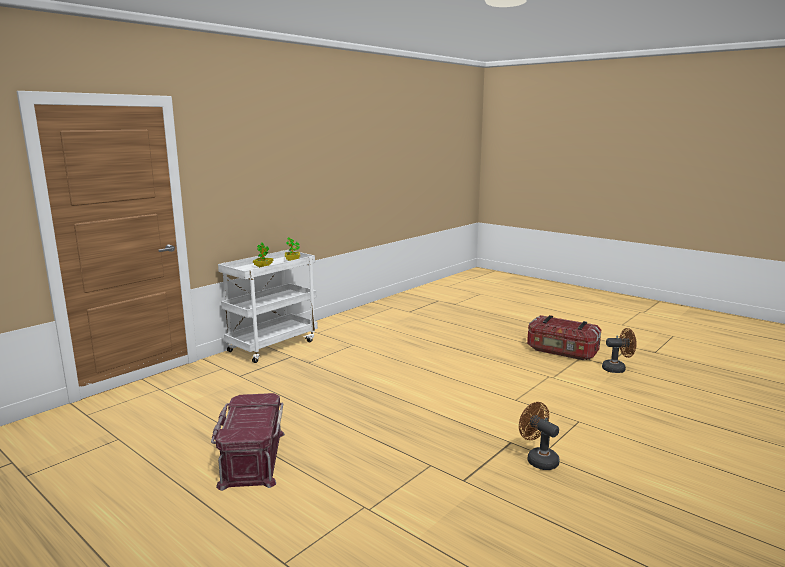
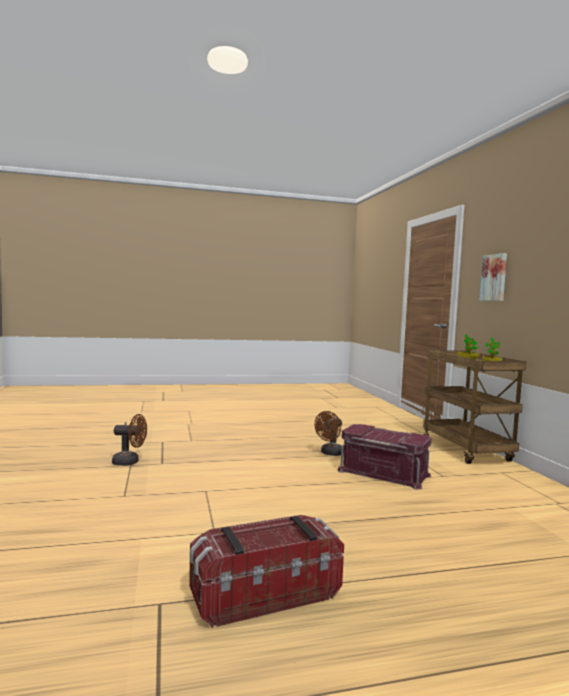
camera: 125 degrees right, 10 degrees down
(237, 184) = (494, 277): none -> picture
(251, 458) = (274, 418): red storage box -> red storage box (384, 473)
(272, 345) = (467, 451): white cart -> brown cart
(617, 369) = (134, 601): brown fan -> brown fan (330, 453)

